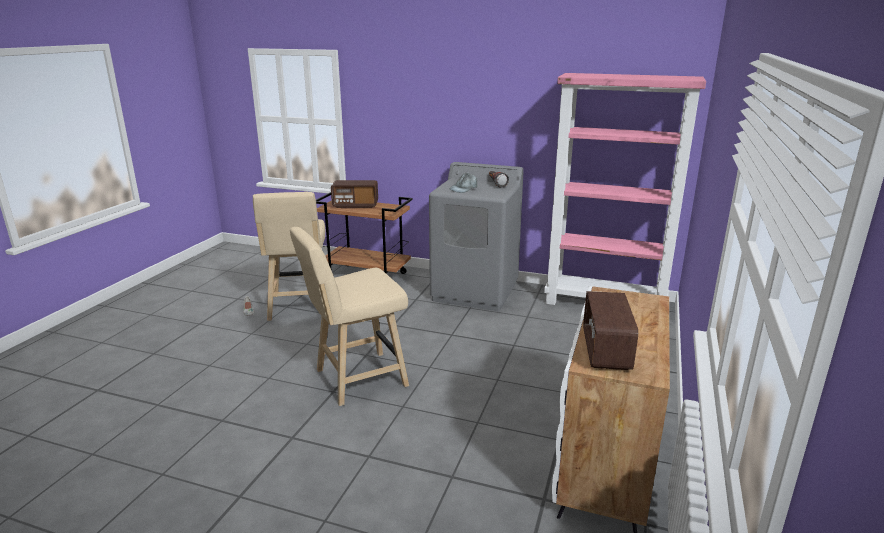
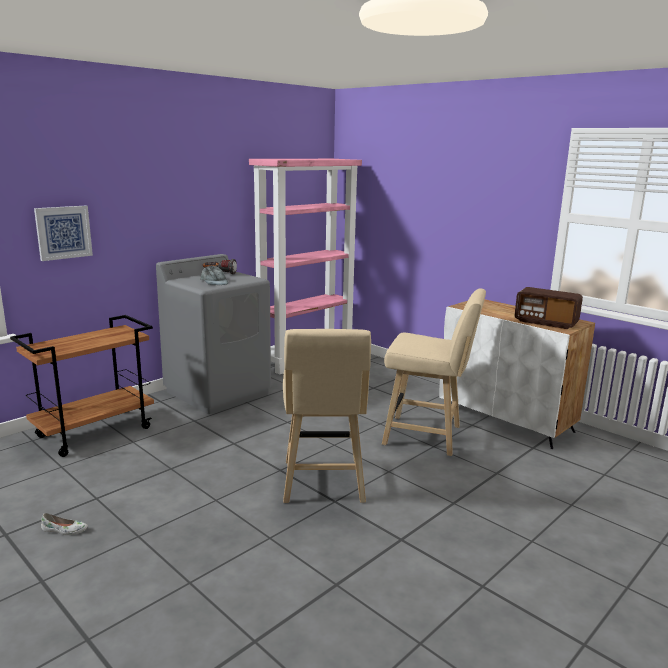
camera: 65 degrees left, 5 degrees down
(299, 308) = (114, 490): beige stool -> beige stool (427, 436)
(355, 205) = (72, 342): radio -> none
(385, 124) = (63, 232): none -> picture

